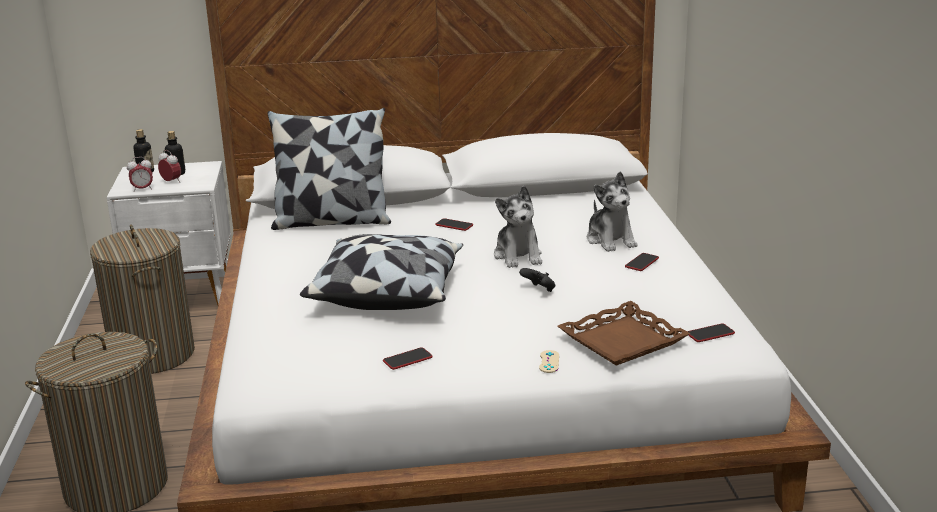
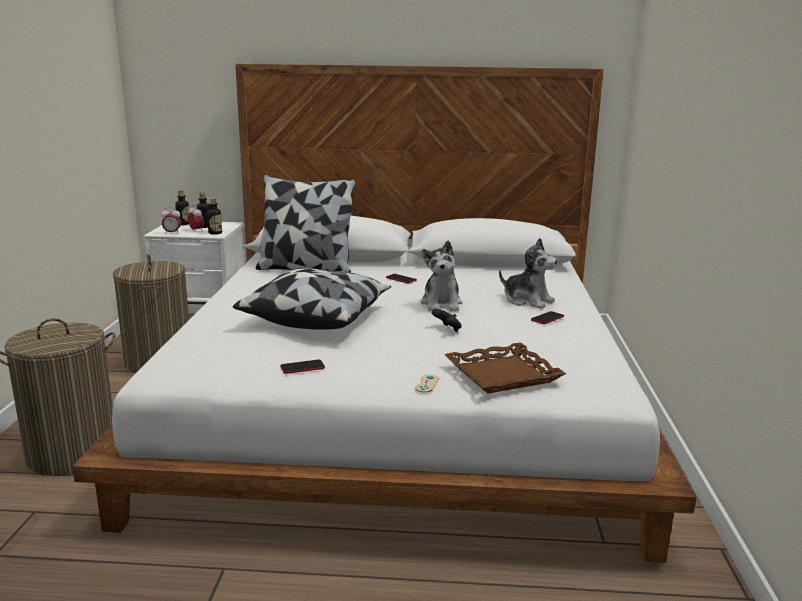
camera: 10 degrees right, 5 degrees down
(198, 183) = (215, 233): none -> bottle
(610, 240) = (527, 300): plush toy -> plush toy turned 45 degrees counterclockwise
(710, 334) = (588, 378): phone -> none

